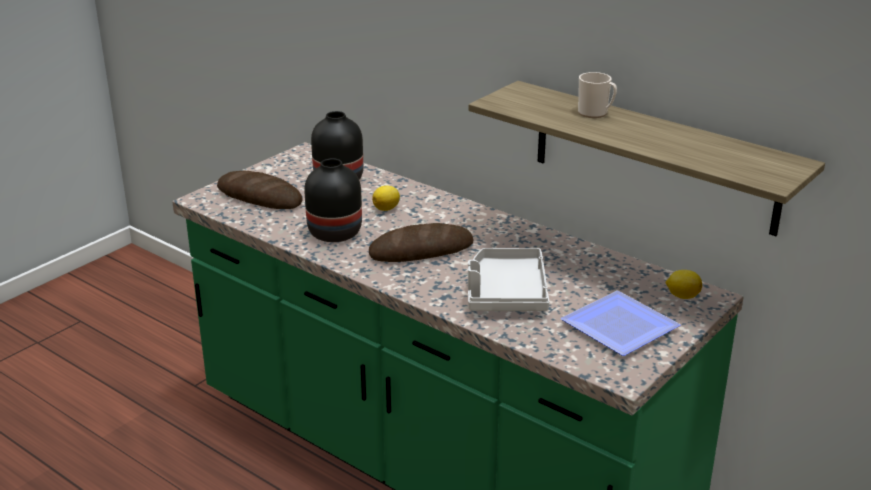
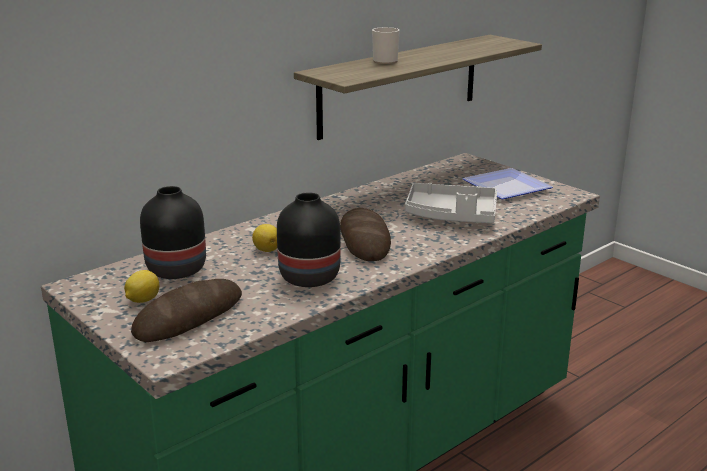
camera: 80 degrees left, 5 degrees down
(682, 296) = (464, 166): lemon -> lemon (142, 300)

